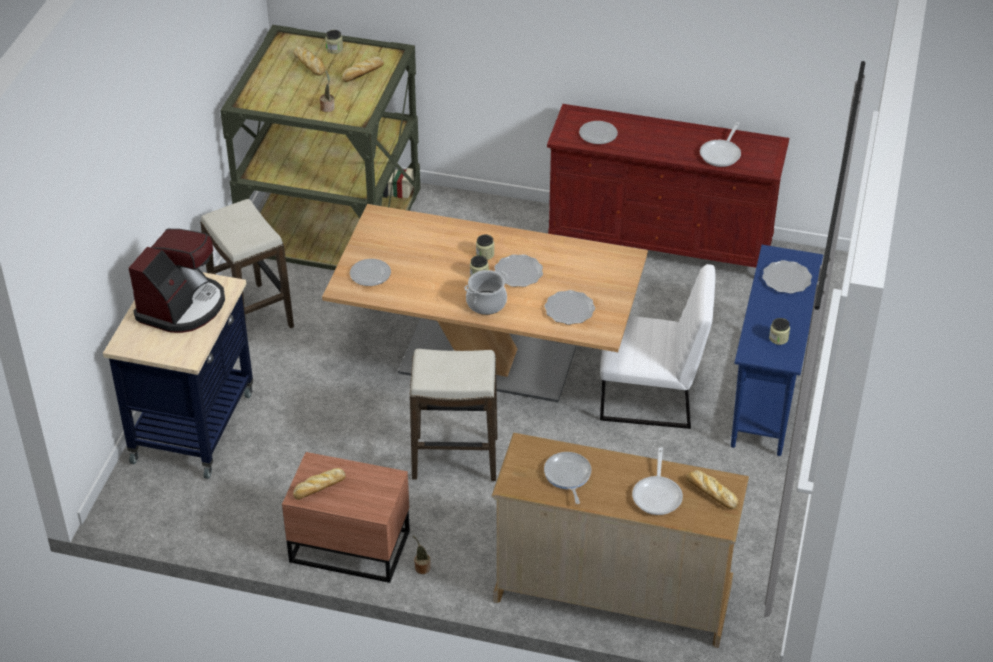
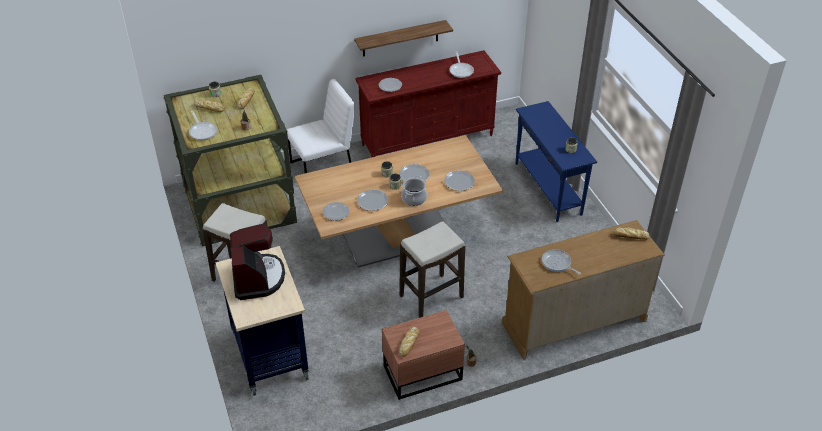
camera: 35 degrees left, 0 degrees up
(645, 68) = (400, 38): none -> shelf
(651, 398) = (497, 217): white chair -> white chair (323, 166)
(657, 495) = (608, 250): frying pan -> frying pan (202, 131)
(787, 279) = (545, 119): plate -> plate (372, 201)

